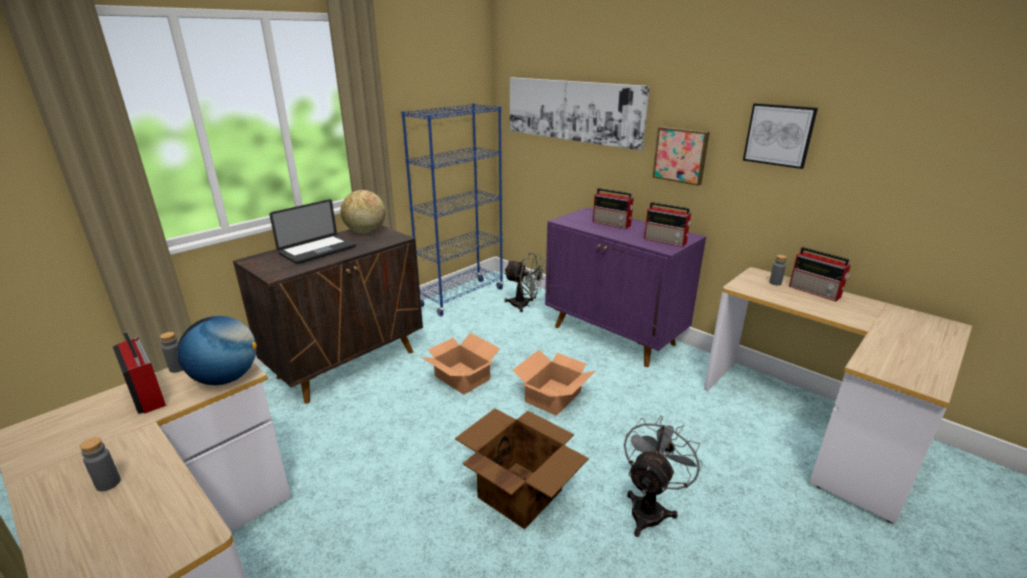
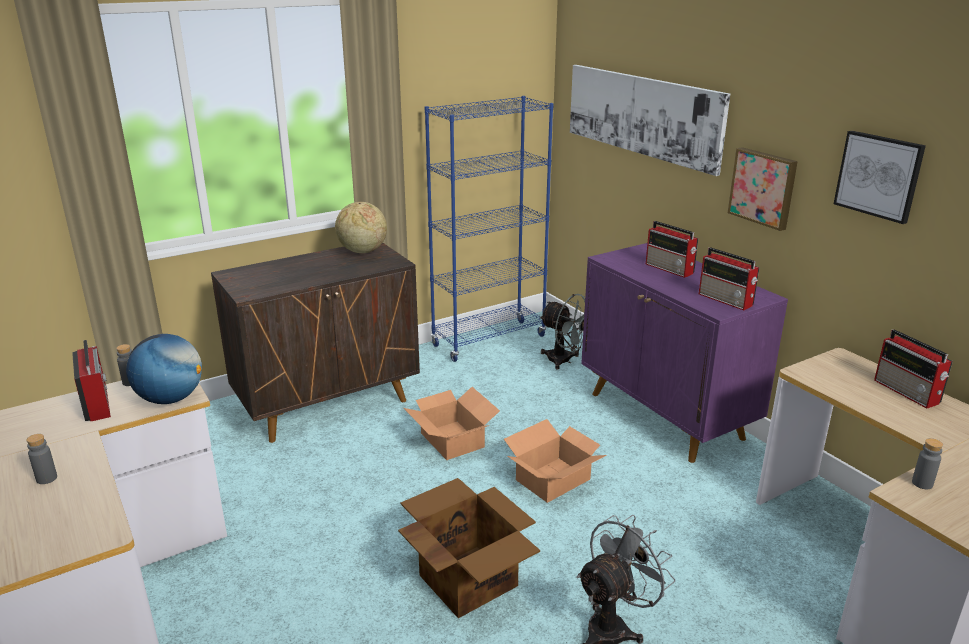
camera: 15 degrees right, 0 degrees up
(318, 250) = (301, 269): laptop -> none
(775, 283) = (857, 373): grey bottle -> grey bottle (922, 483)

